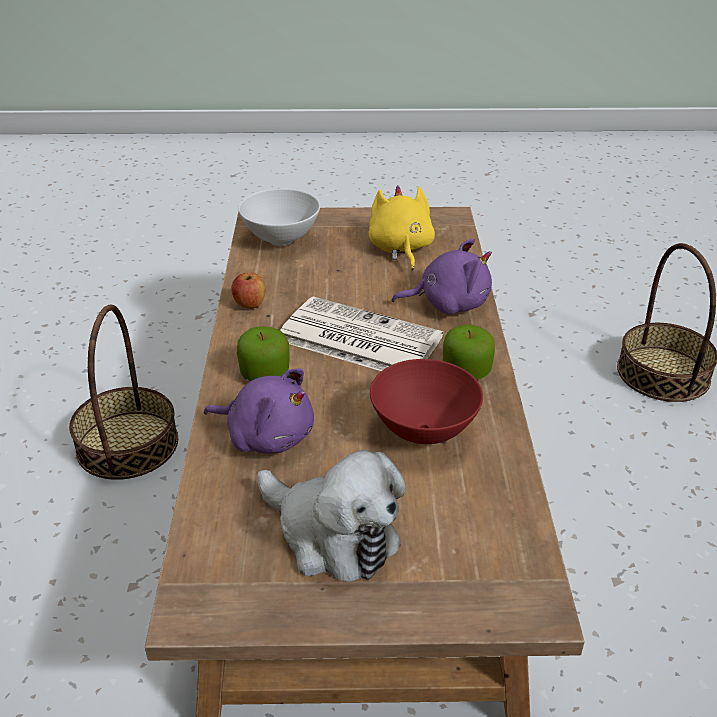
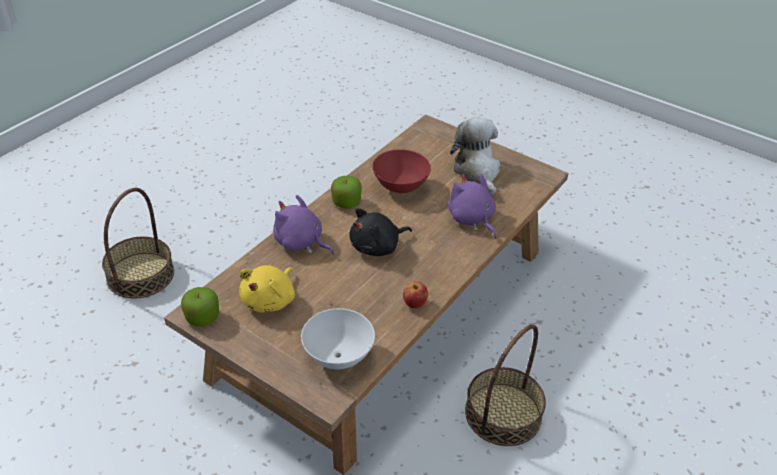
camera: 145 degrees left, 5 degrees up
(265, 373) = (445, 251): apple -> apple (202, 317)
(357, 339) = (377, 247): newspaper -> black plush toy

